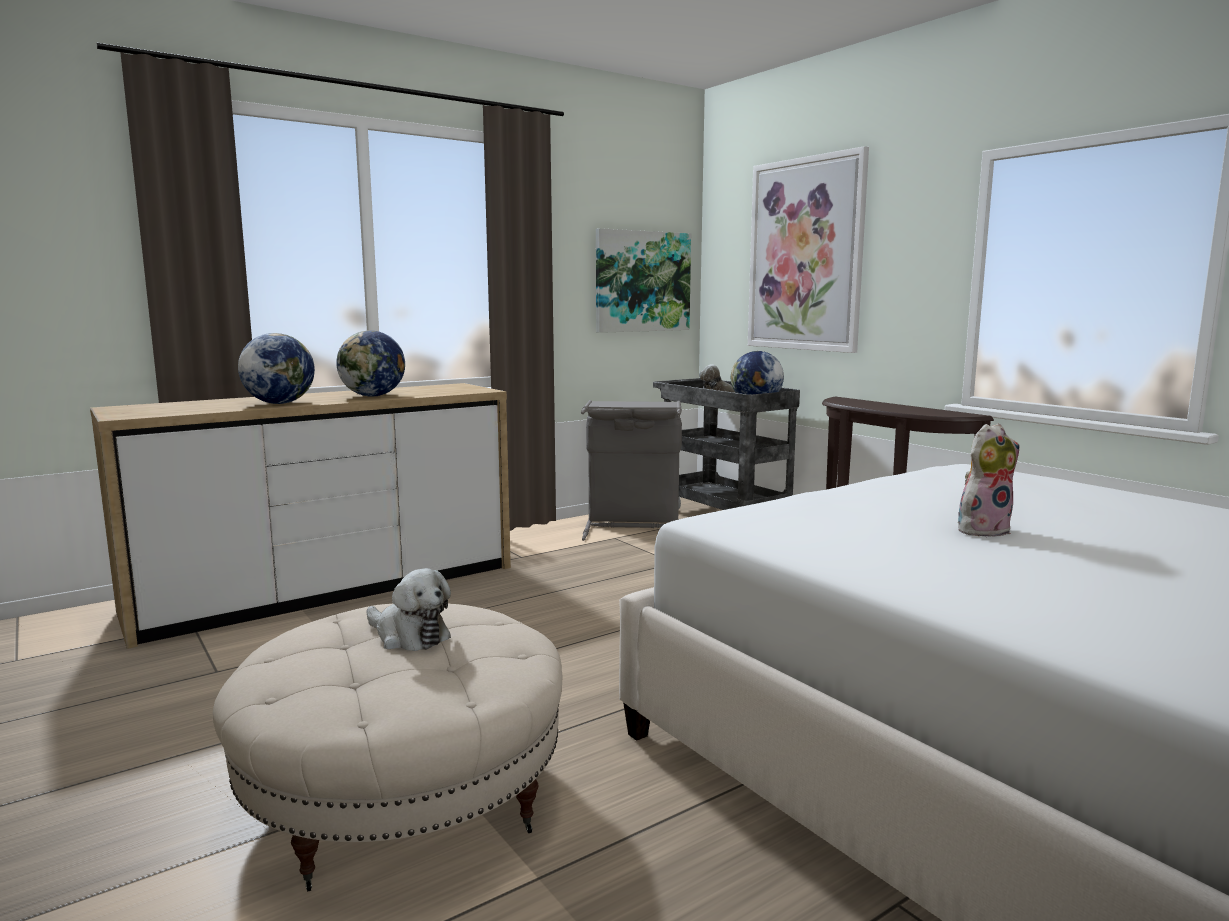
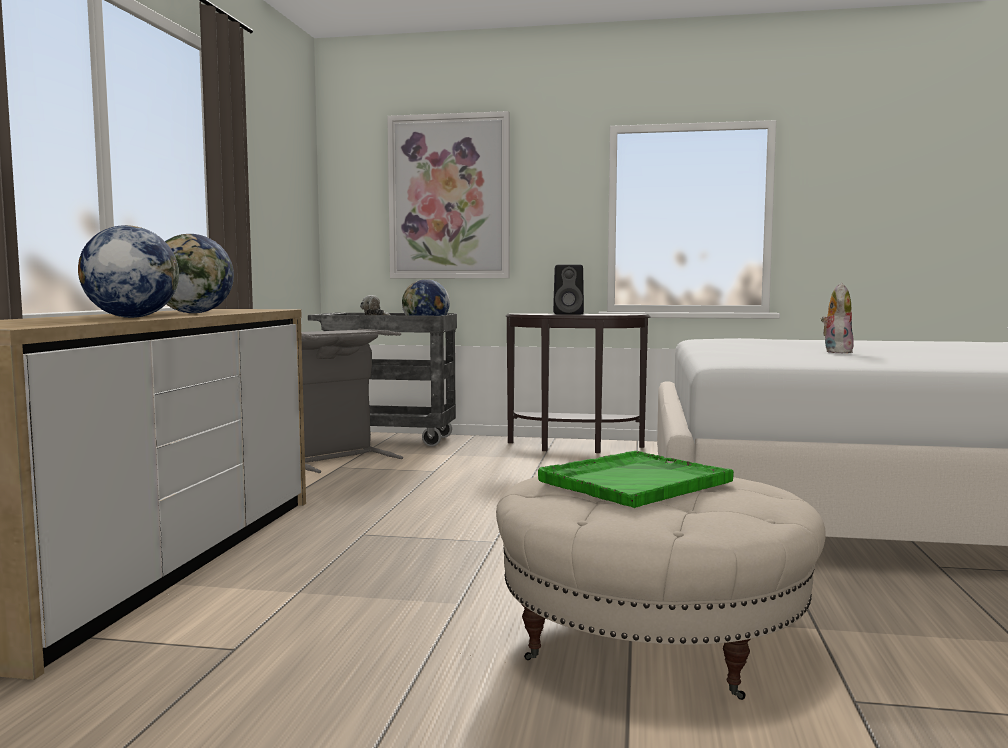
camera: 45 degrees left, 5 degrees down
(409, 636) = (633, 481): plush toy -> green tray
(642, 281) = (289, 214): picture -> none
(884, 406) = (569, 314): none -> black speaker

